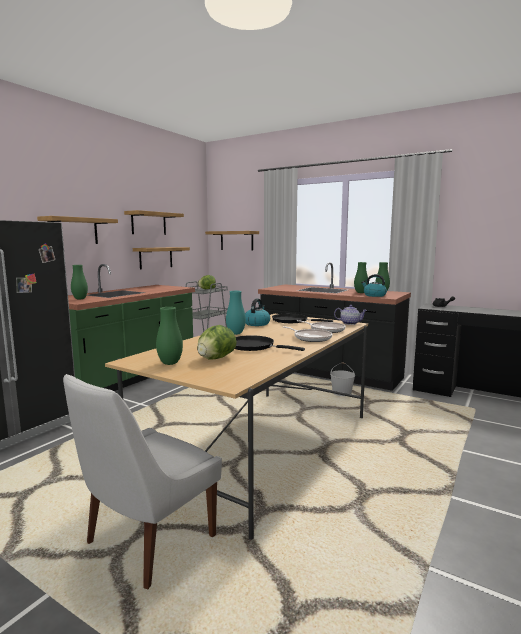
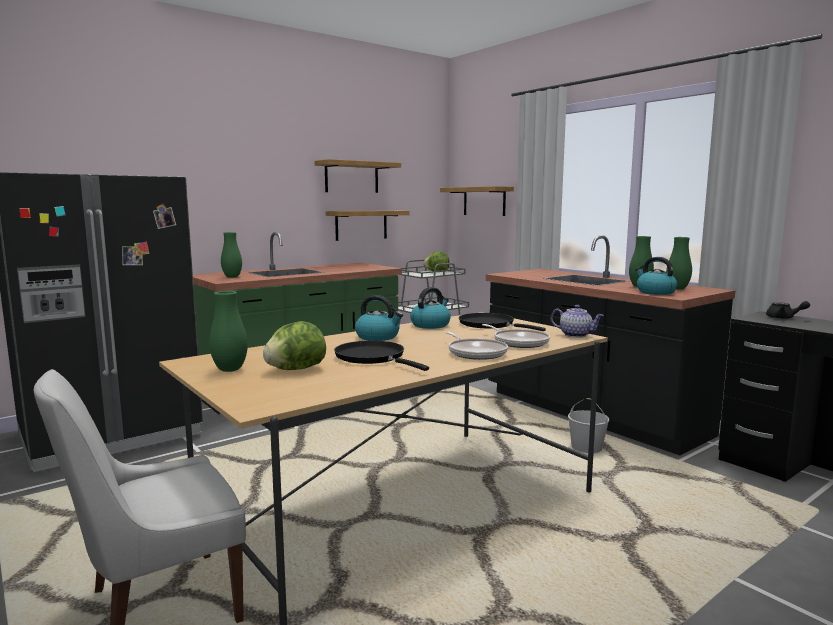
camera: 20 degrees right, 0 degrees up
(73, 231) = (240, 188): shelf -> none
(235, 333) = (378, 337): turquoise vase -> kettle

